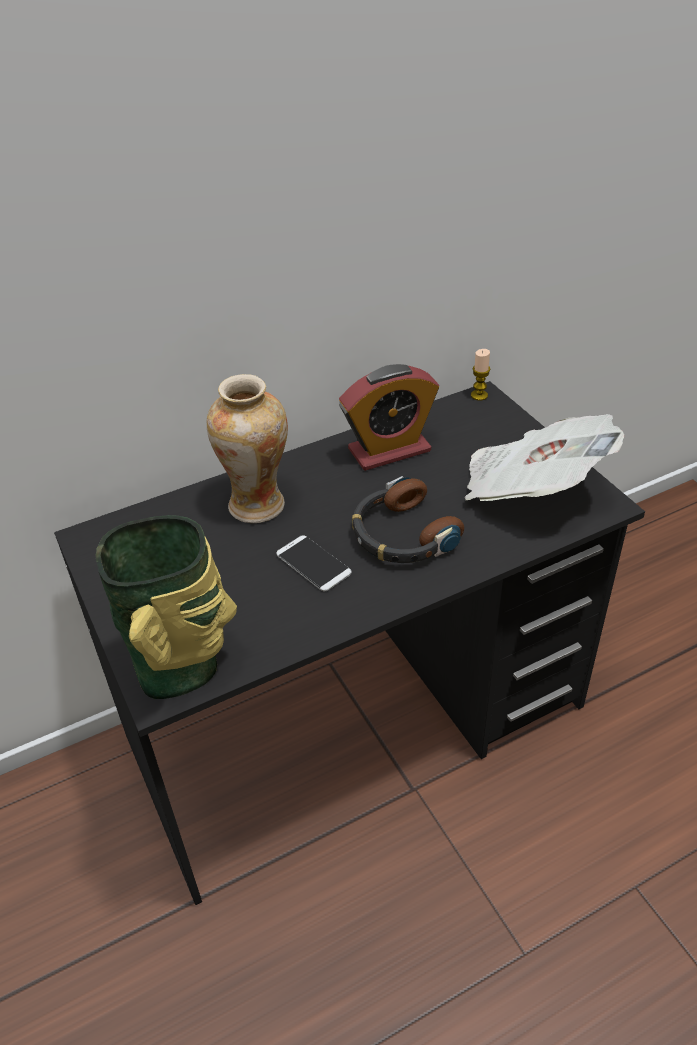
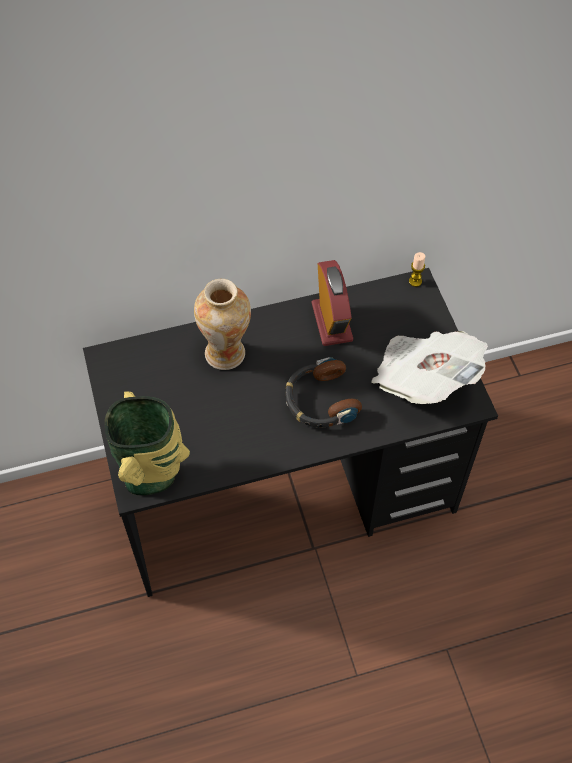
camera: 10 degrees right, 15 degrees up
(313, 564) = (253, 412): phone -> none
(389, 450) = (332, 322): alarm clock -> alarm clock turned 90 degrees counterclockwise

